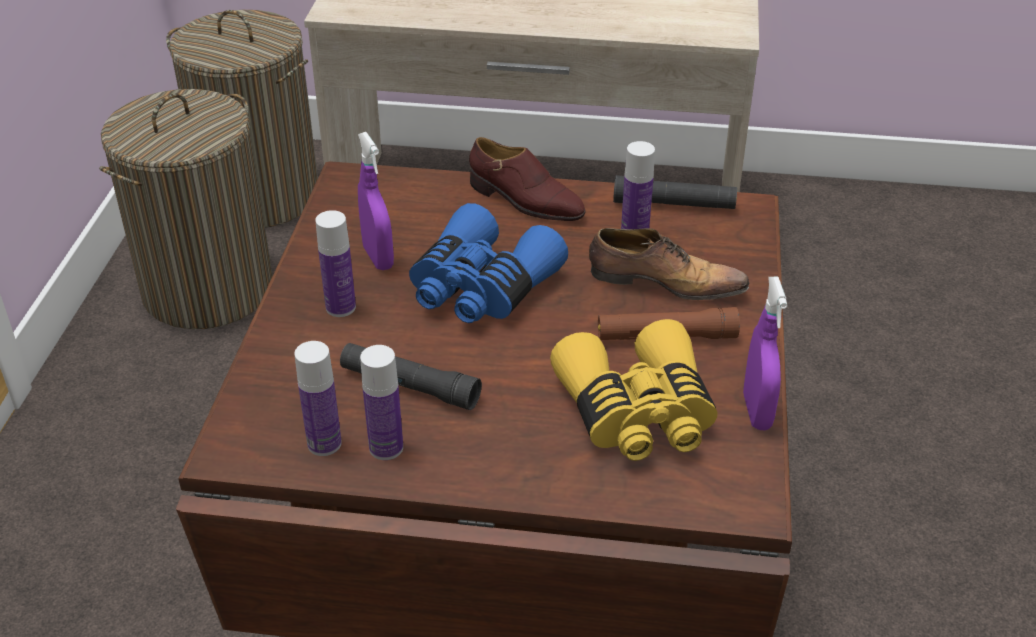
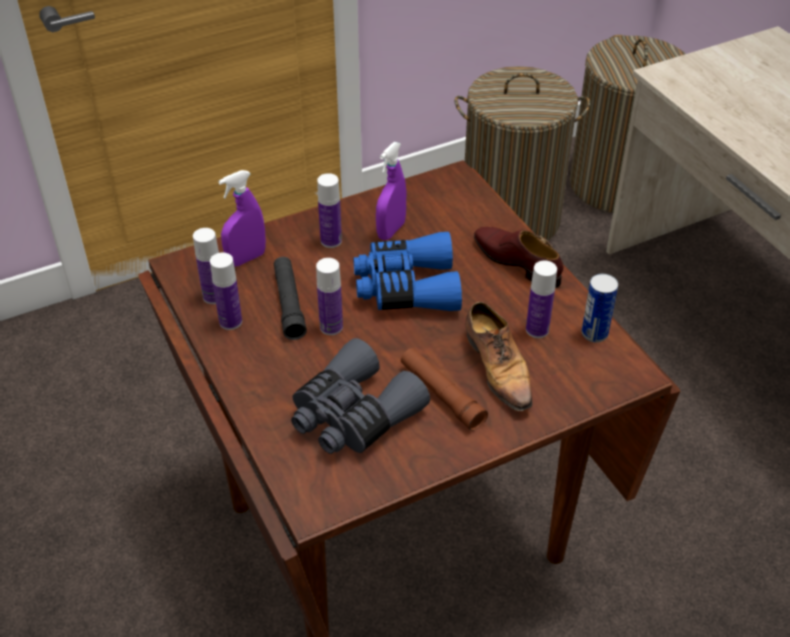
camera: 55 degrees right, 5 degrees up
(483, 369) = (331, 327): none -> bottle
(525, 201) = (516, 262): brown shoe -> brown shoe turned 135 degrees clockwise
(637, 413) = (353, 415): yellow binoculars -> grey binoculars
(674, 204) = (594, 334): black flashlight -> can
(757, 412) = (406, 474): purple spray bottle -> purple spray bottle (246, 258)

